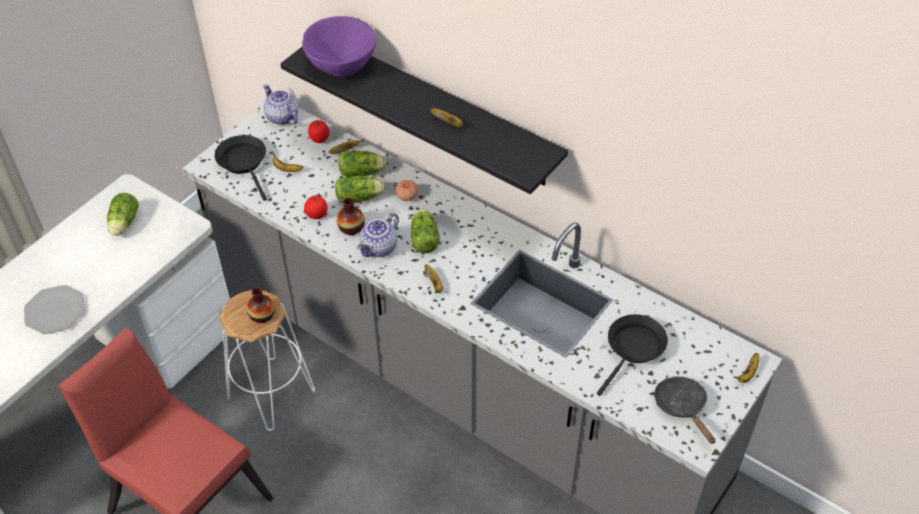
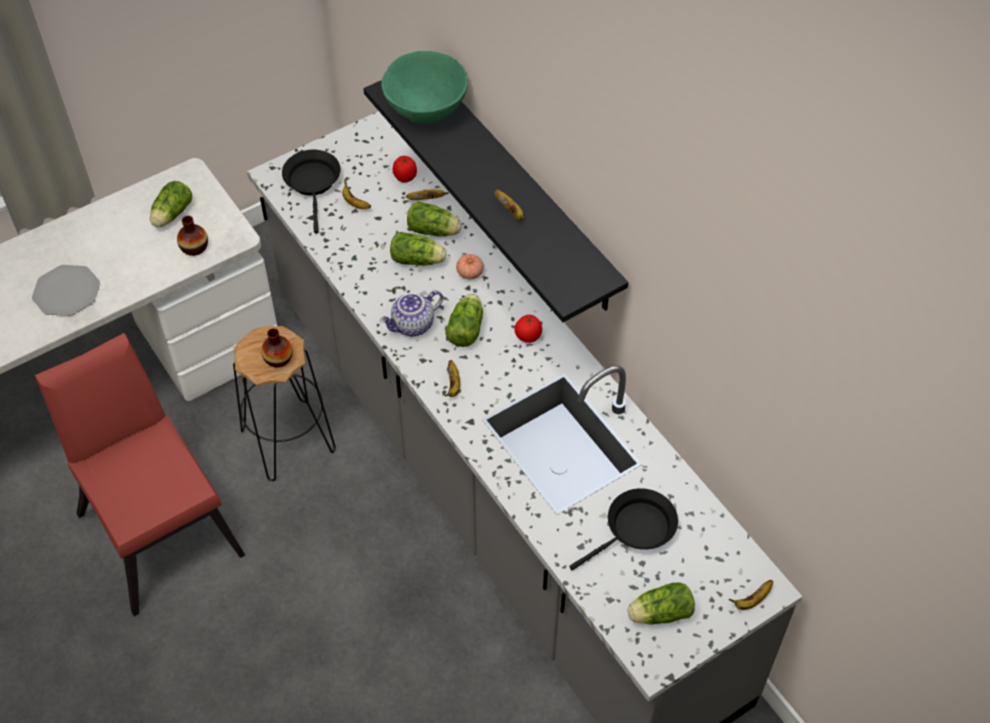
camera: 20 degrees right, 5 degrees up
(271, 393) = (289, 440): white stool -> black stool
(282, 117) = (376, 140): teapot -> none
(316, 215) = (363, 267): tomato -> tomato (528, 337)
(341, 68) = (426, 112): purple bowl -> green bowl
(351, 227) = (393, 292): vase -> vase (194, 247)
(682, 407) = (658, 613): black frying pan -> lettuce

